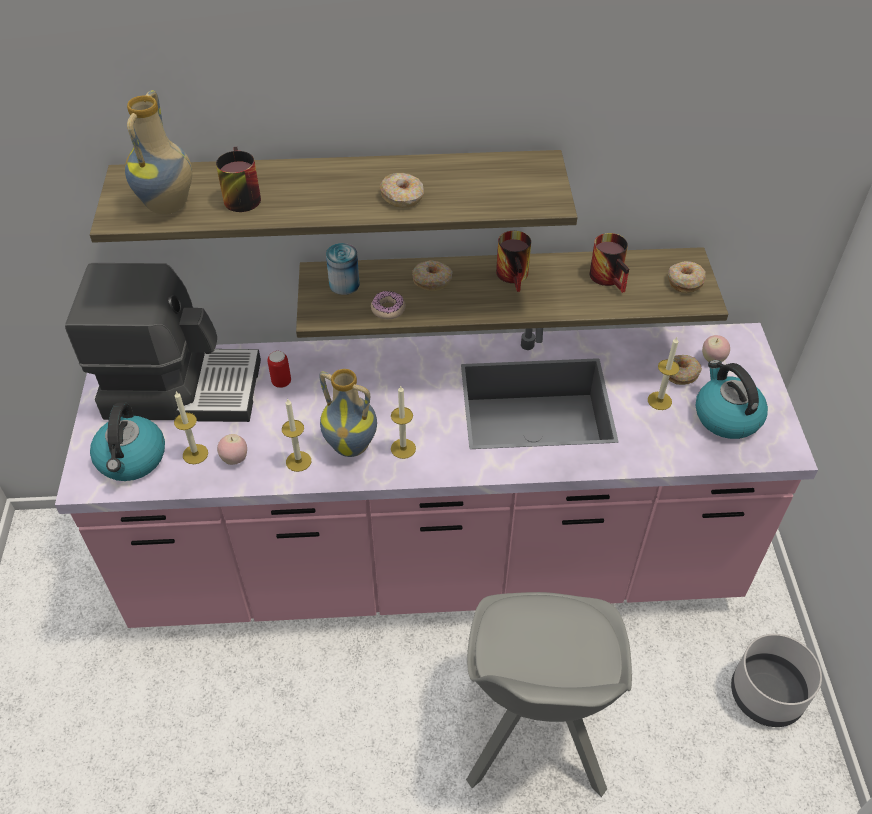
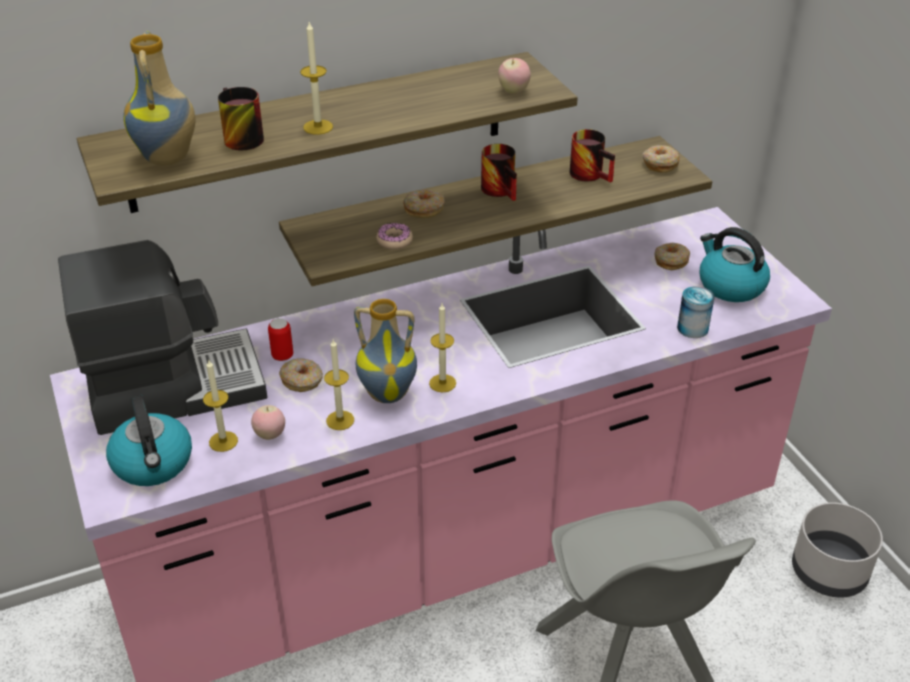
camera: 20 degrees left, 10 degrees down
(344, 284) = (337, 230): can -> can (692, 328)
(402, 197) = (404, 110): donut -> donut (302, 381)
(659, 401) = (664, 287): candle -> candle (318, 127)
(712, 359) = (692, 243): apple -> apple (513, 91)

